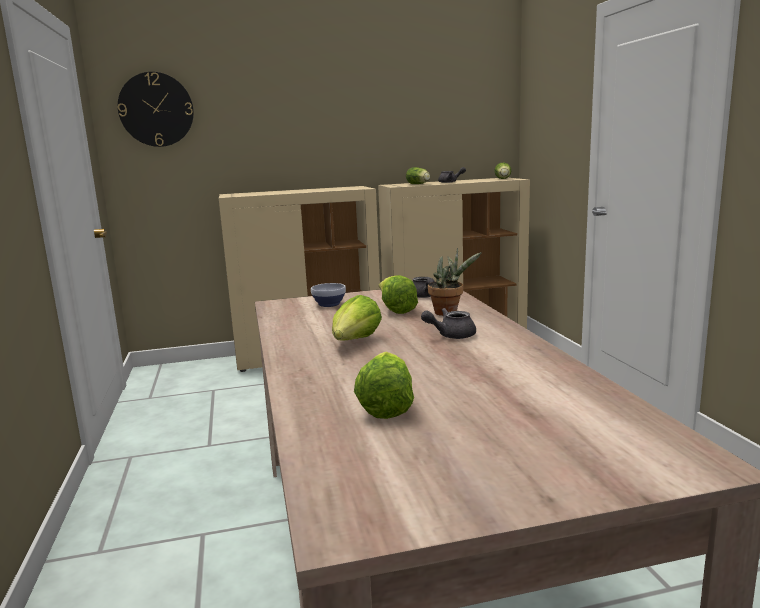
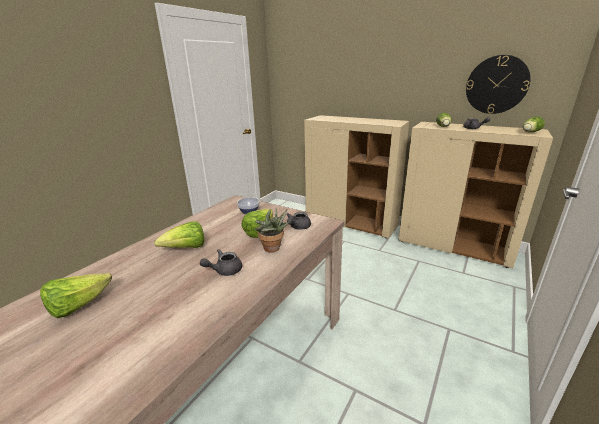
camera: 45 degrees right, 10 degrees up
(156, 109) = (295, 61): wall clock -> wall clock (496, 85)
(451, 335) = (224, 270): grey teapot -> grey teapot turned 60 degrees counterclockwise

